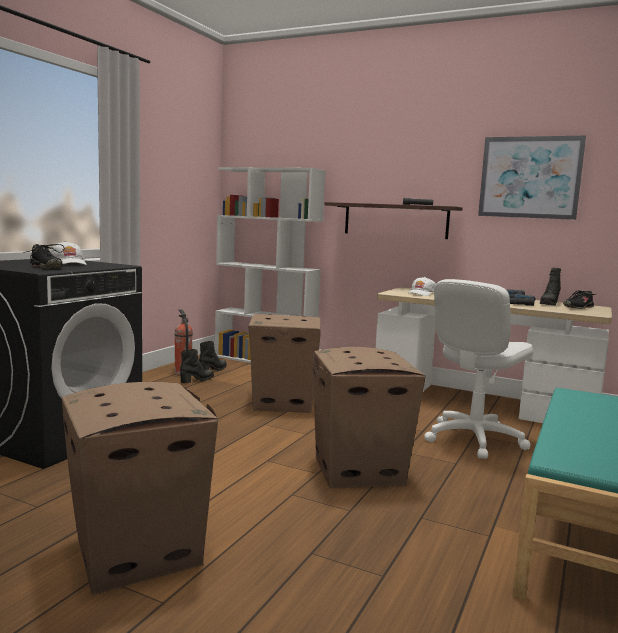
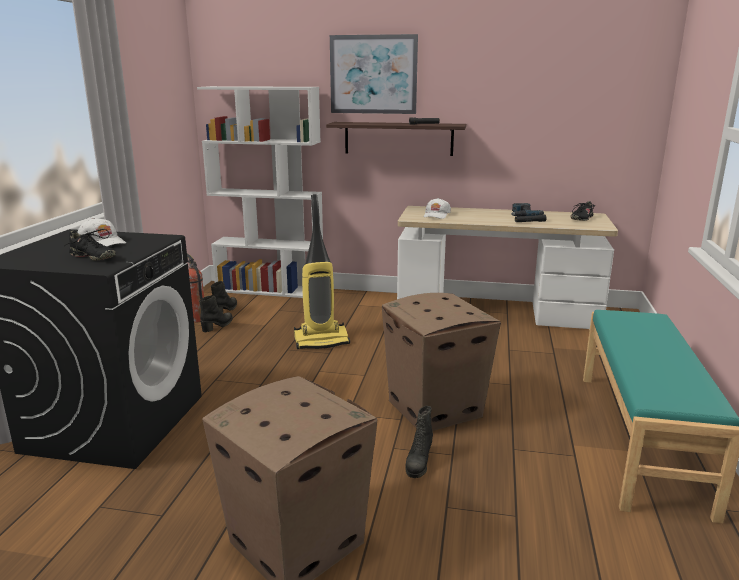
camera: 15 degrees left, 10 degrees up
(284, 402) = (321, 341): cardboard box -> vacuum cleaner
(473, 439) = (510, 354): white office chair -> none
(530, 177) = (531, 93): picture -> picture (373, 74)
(549, 304) = (555, 217): black boot -> black boot (418, 463)

